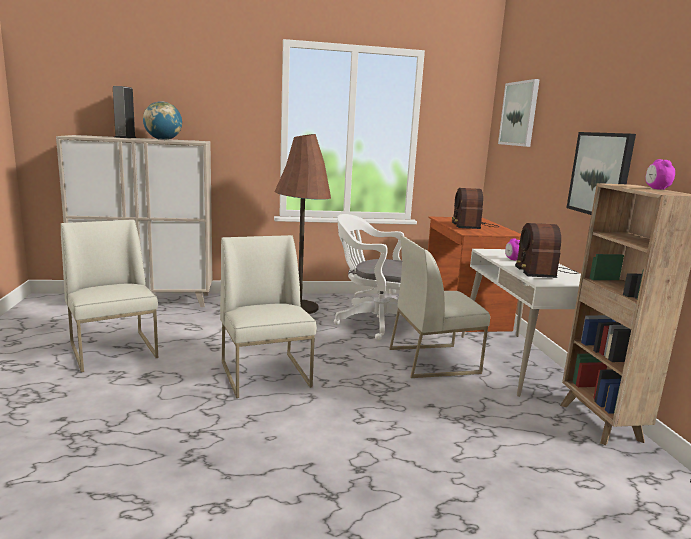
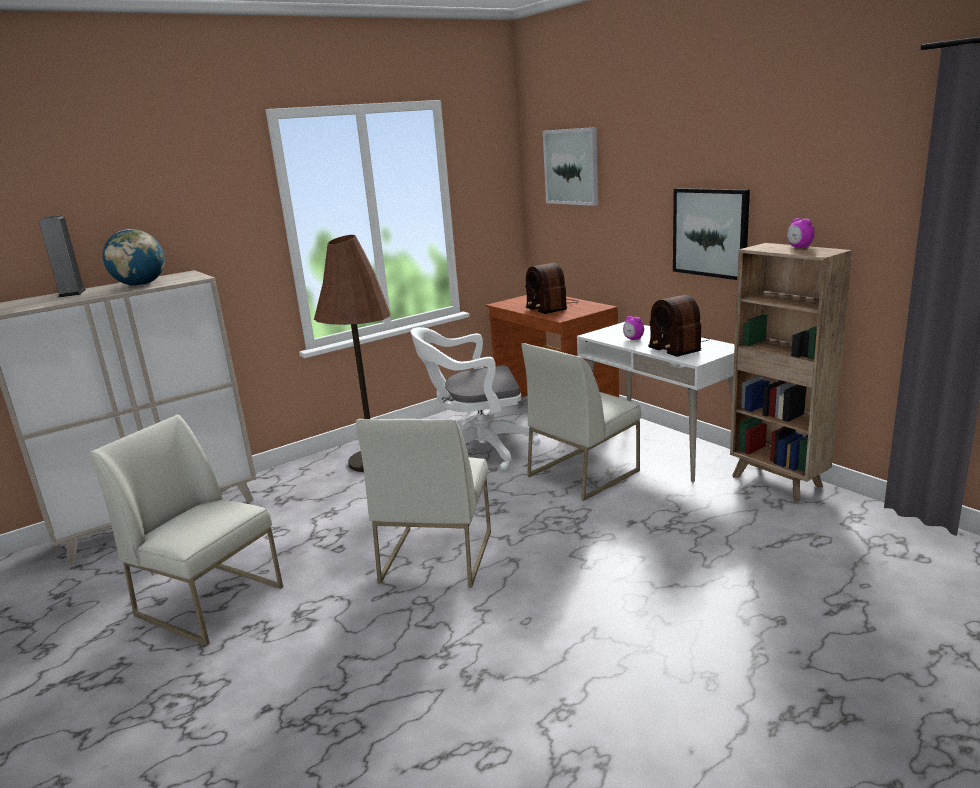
camera: 25 degrees left, 5 degrees up
(266, 374) = (436, 555): white chair -> white chair turned 120 degrees counterclockwise

